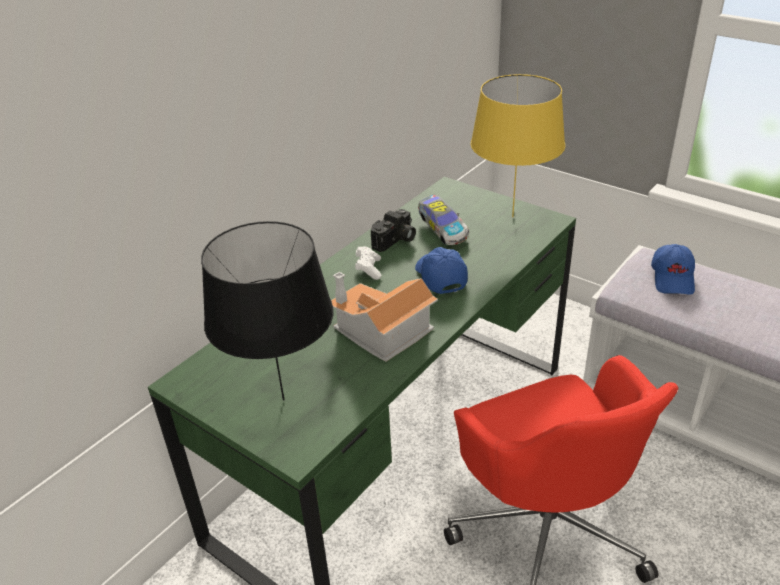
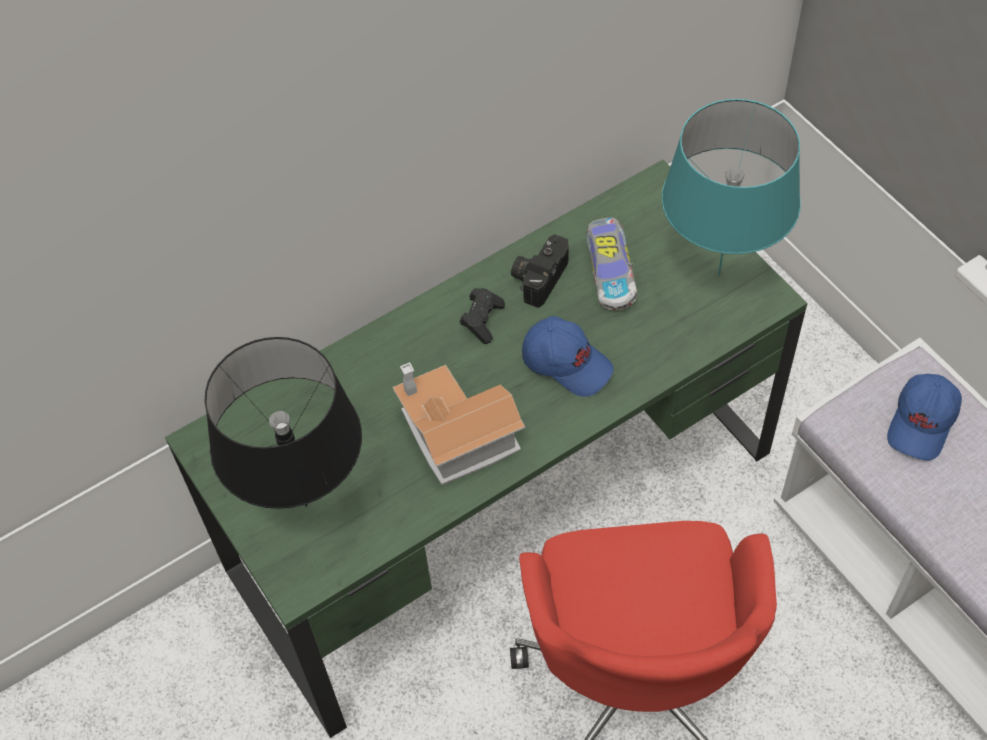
camera: 20 degrees right, 20 degrees up
(368, 269) = (482, 320): white game controller -> black game controller
(395, 241) = (538, 276): camera -> camera turned 150 degrees clockwise
(440, 277) = (567, 363): blue cap -> blue cap turned 120 degrees clockwise
(512, 216) = (718, 274): yellow table lamp -> turquoise table lamp

